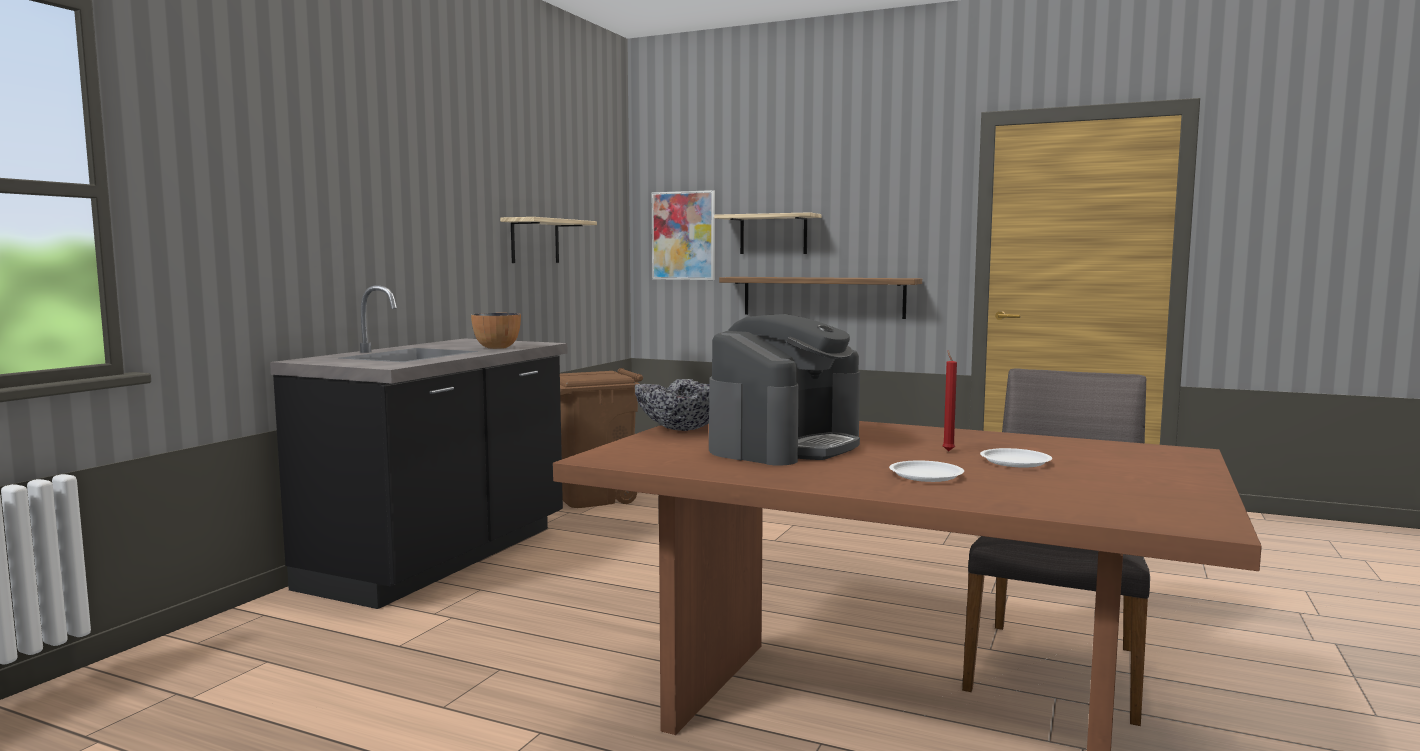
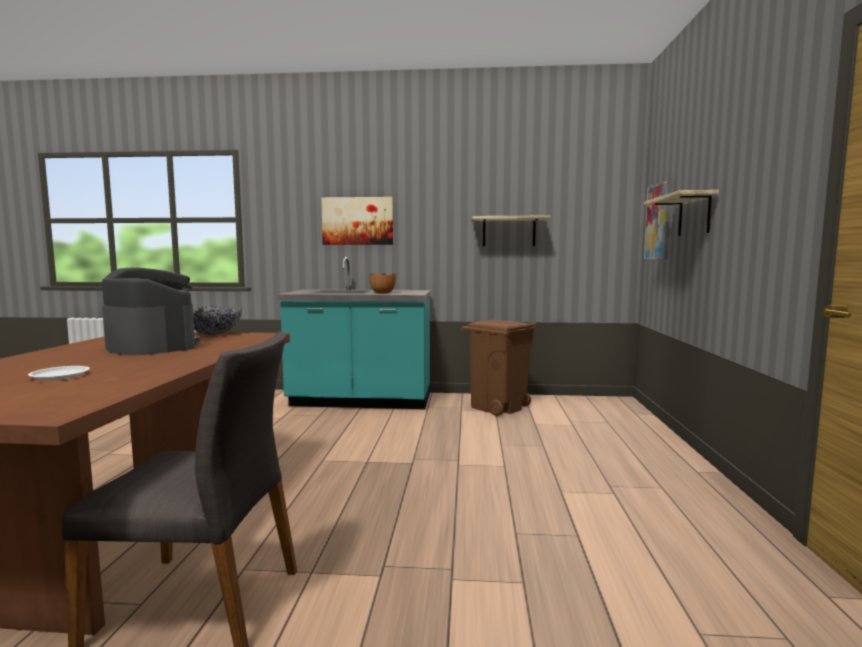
camera: 70 degrees right, 0 degrees up
(356, 213) = (357, 221): none -> picture
(442, 558) = (360, 401): black counter -> turquoise counter
(785, 446) = (152, 346): coffee machine -> coffee machine turned 150 degrees counterclockwise
(822, 297) = (714, 278): shelf -> none
(926, 476) = (37, 364): white plate -> none
(947, 451) = (114, 365): red candle -> none

